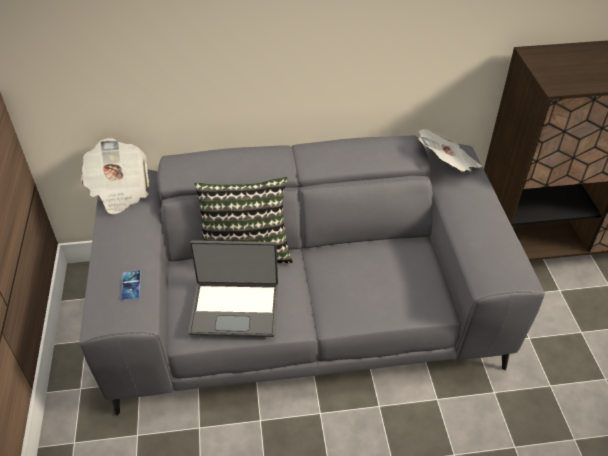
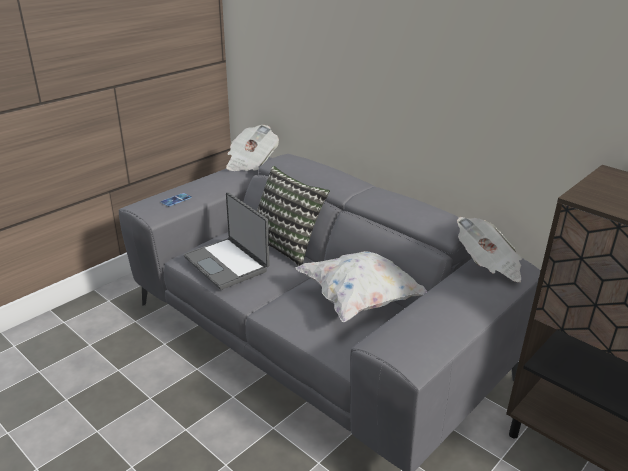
camera: 50 degrees right, 15 degrees down
(374, 254) = (362, 299): none -> white pillow

